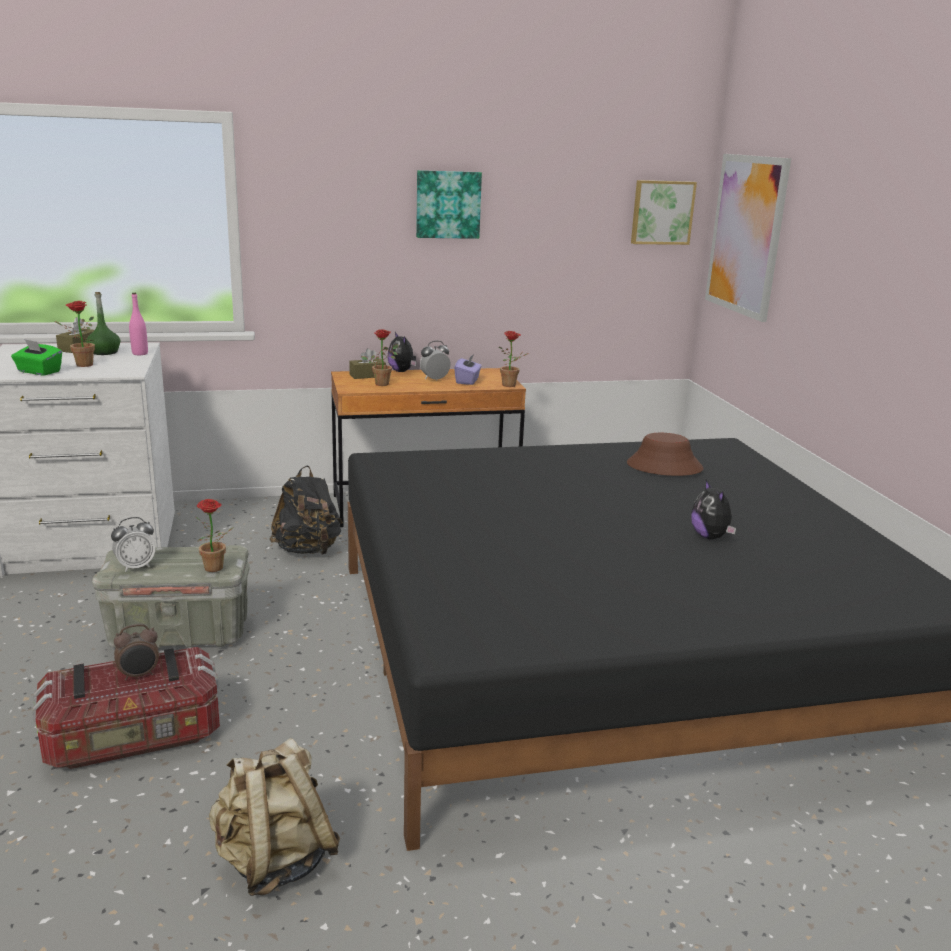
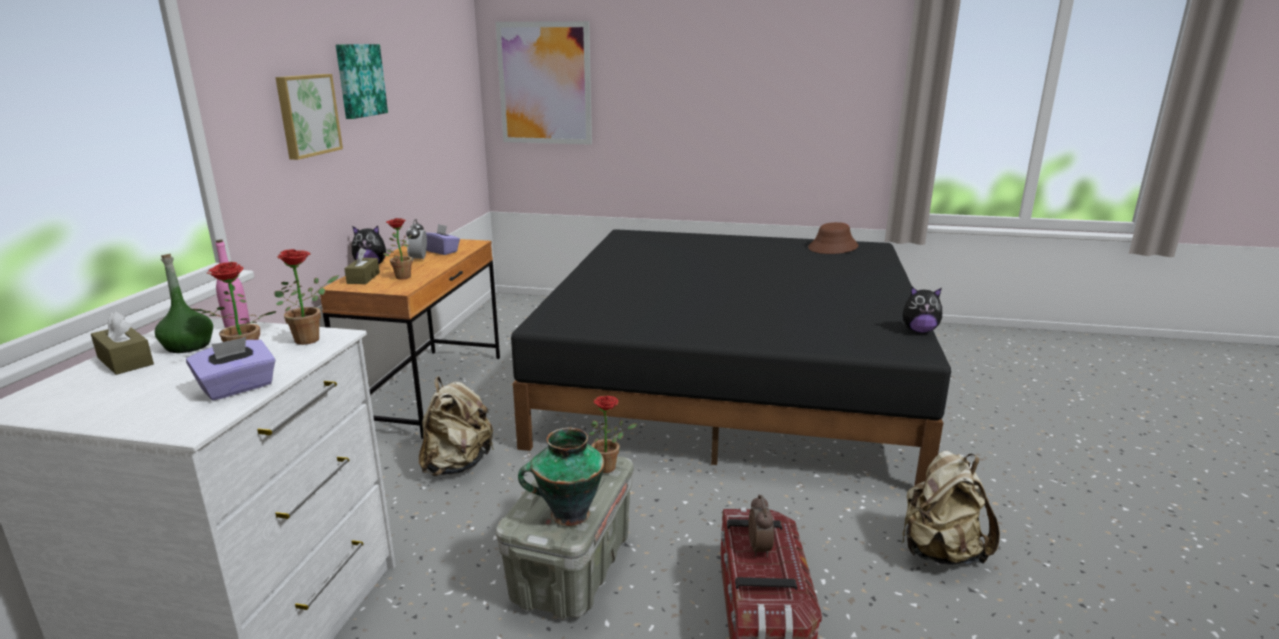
camera: 65 degrees left, 0 degrees up
(38, 372) = (238, 388): green tissue box -> purple tissue box
(136, 566) = (567, 514): alarm clock -> vase
(308, 550) = (457, 464): black backpack -> beige backpack
(511, 385) = (477, 242): potted plant -> potted plant (312, 338)
(662, 212) = (463, 74): picture -> picture (307, 115)
(664, 467) = (651, 252): brown hat -> brown hat (833, 247)
(710, 537) = (773, 266): plush toy -> plush toy (919, 331)

